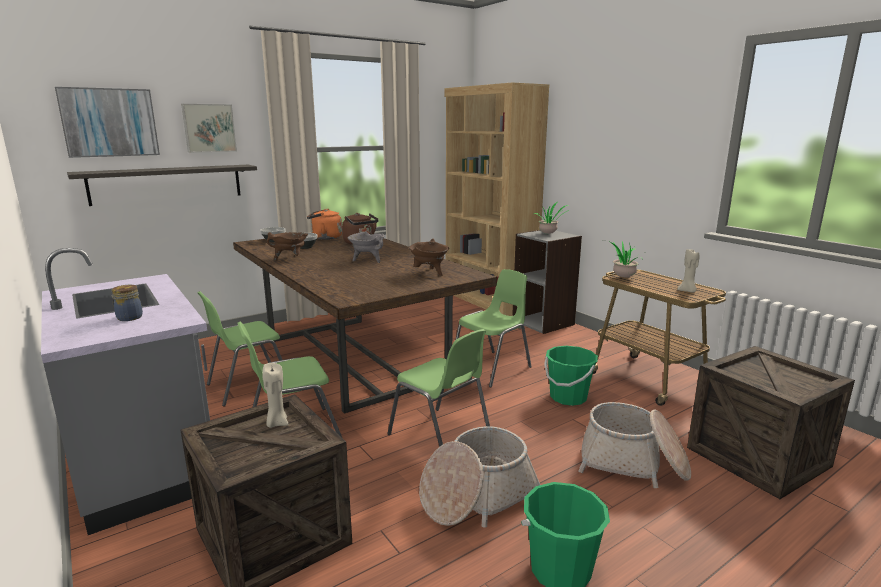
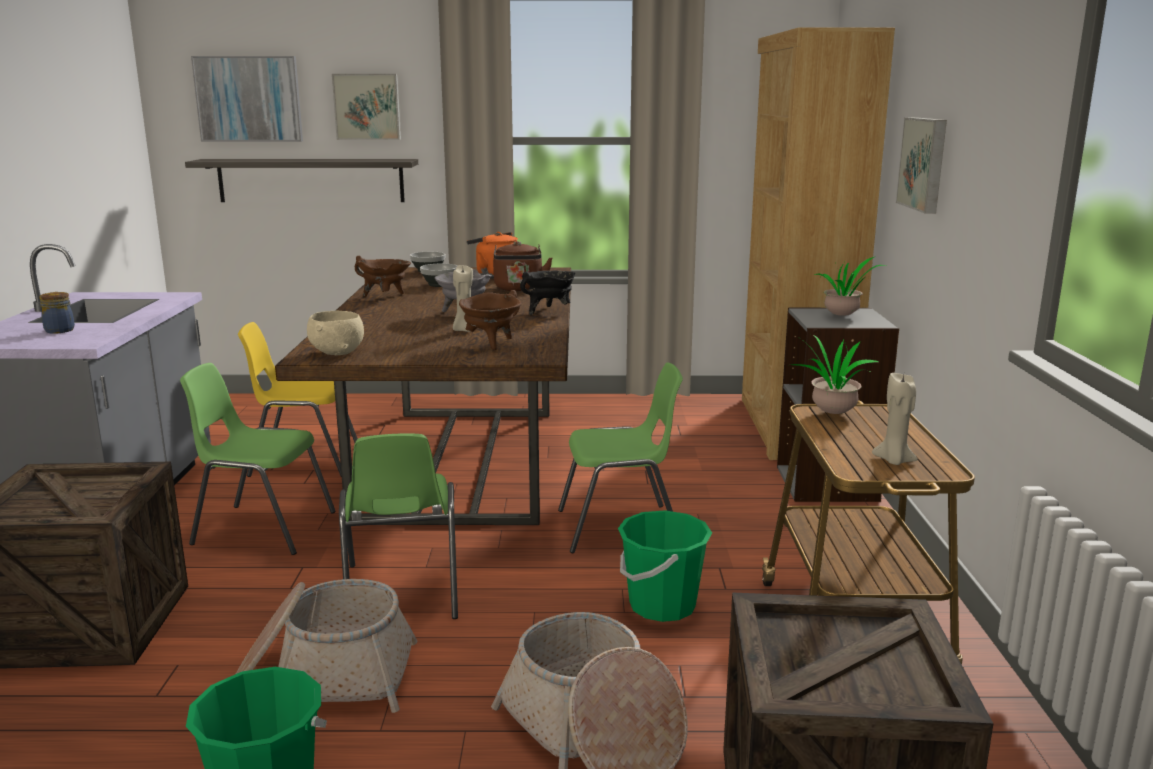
camera: 35 degrees right, 0 degrees up
(248, 386) = (303, 461): green chair -> yellow chair
(276, 423) = (109, 486): beige candle -> beige candle (464, 330)
(357, 294) = (338, 352): none -> beige bowl
(411, 252) = (549, 311): none -> black cooking pot
(592, 152) = (925, 163): none -> picture

